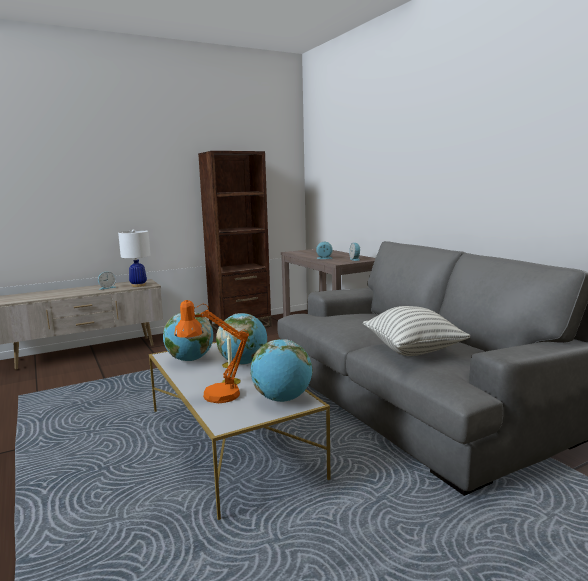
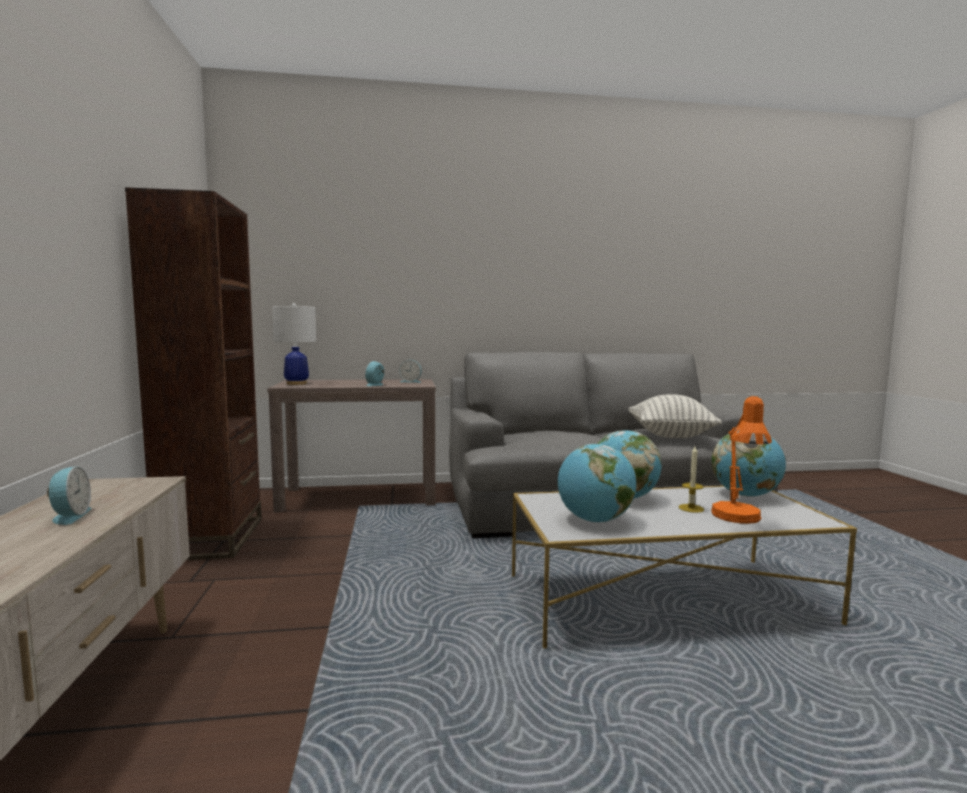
camera: 70 degrees left, 5 degrees down
(138, 285) = (132, 490): white table lamp -> white table lamp (296, 383)

